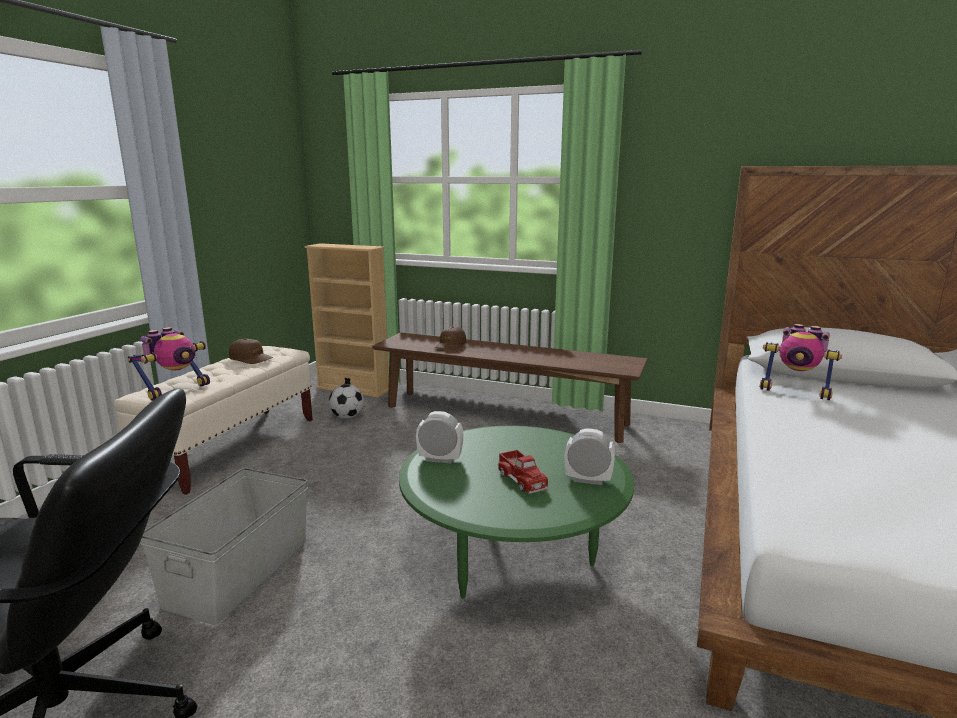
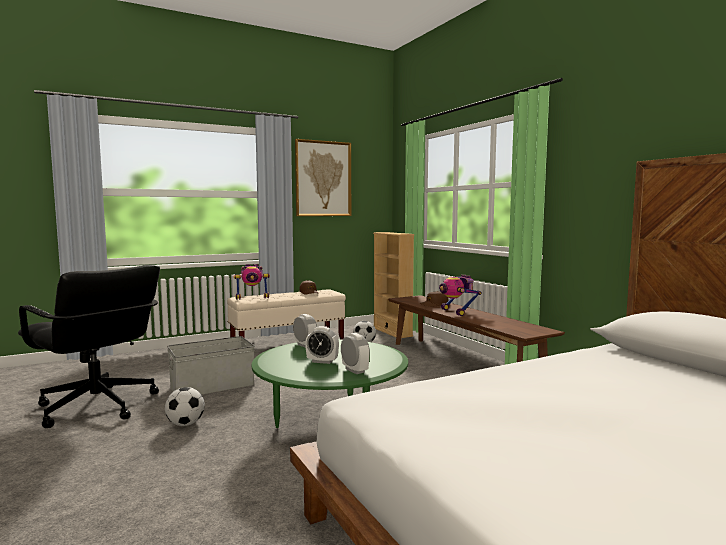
camera: 40 degrees right, 10 degrees down
(218, 159) = (323, 179): none -> picture
(320, 663) = (185, 424): none -> football
(522, 479) = (322, 361): toy truck -> alarm clock
(795, 391) = (601, 359): toy robot -> toy robot (457, 312)

